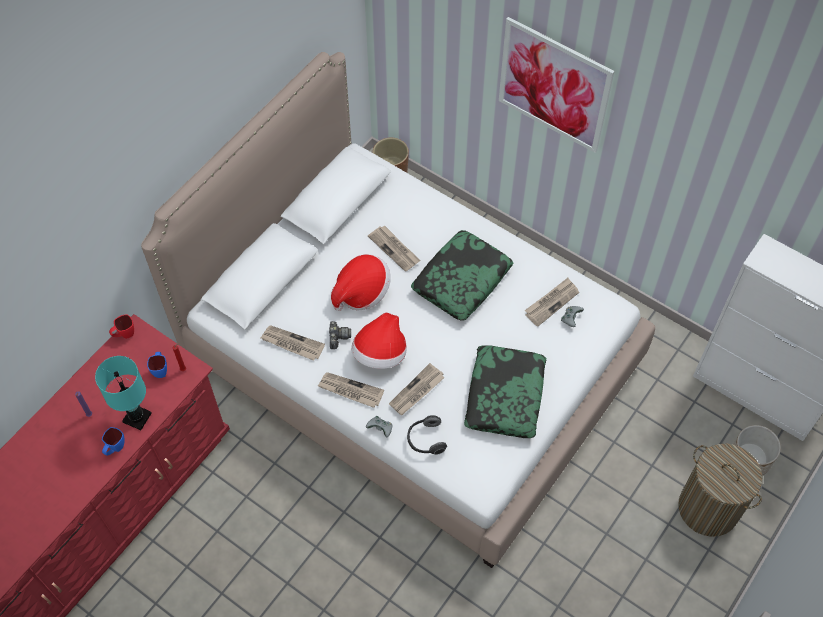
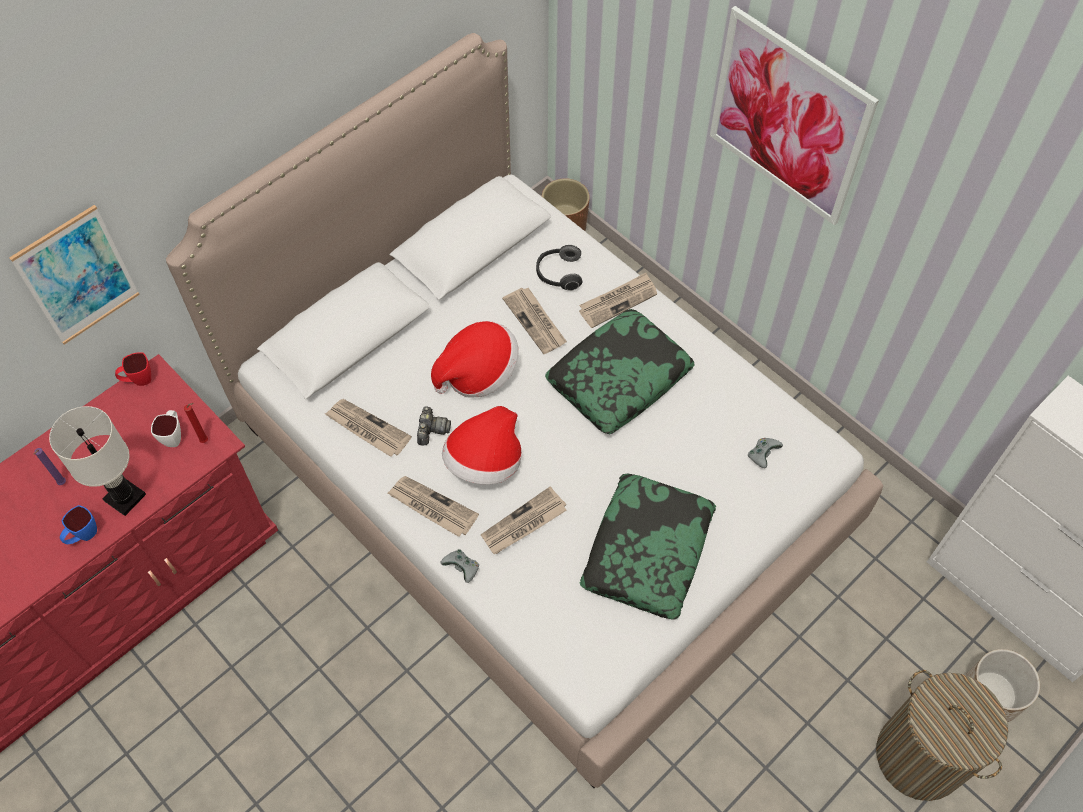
camera: 10 degrees right, 0 degrees up
(86, 267) = (77, 276): none -> picture
(136, 418) = (124, 497): turquoise table lamp -> white table lamp
(160, 370) = (174, 436): blue mug -> white mug
(425, 440) = (522, 595): headphones -> headphones (558, 274)
(551, 302) = (739, 428): newspaper -> newspaper (618, 301)

